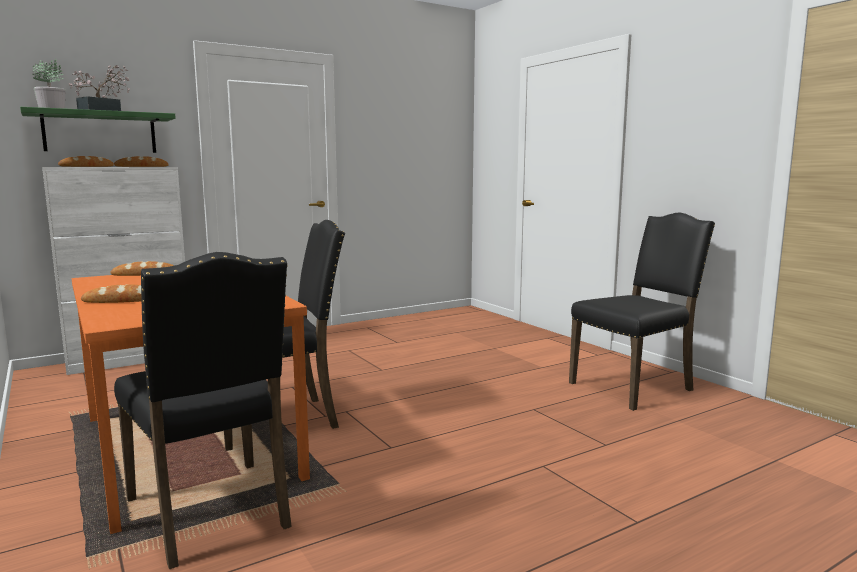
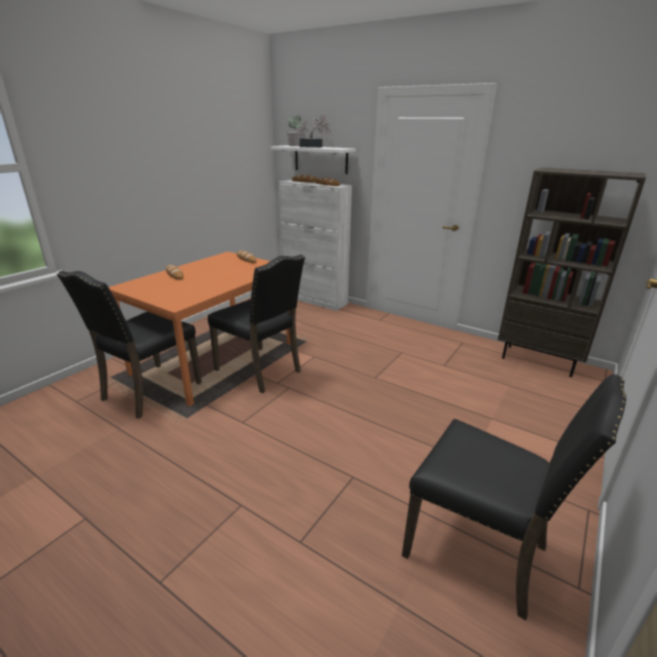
camera: 65 degrees right, 15 degrees up
(100, 133) = (320, 159): green shelf -> white shelf
(432, 316) = (539, 360): none -> brown bookcase

